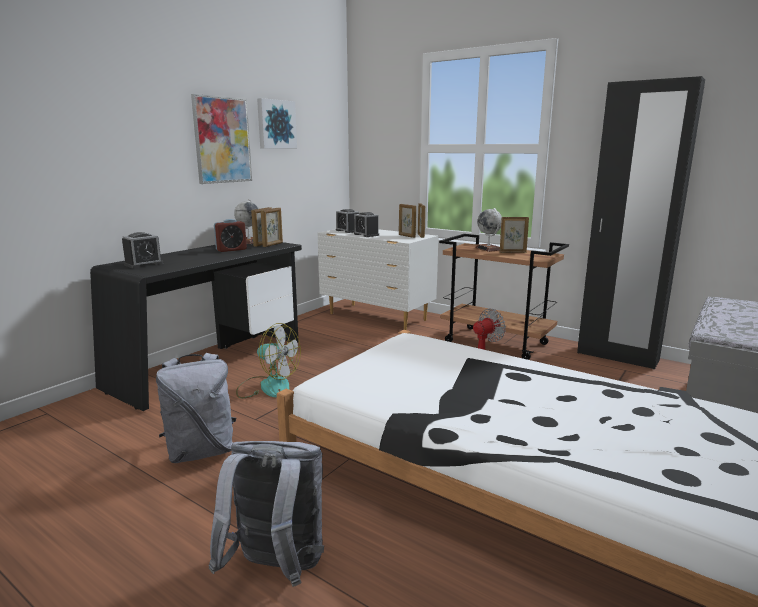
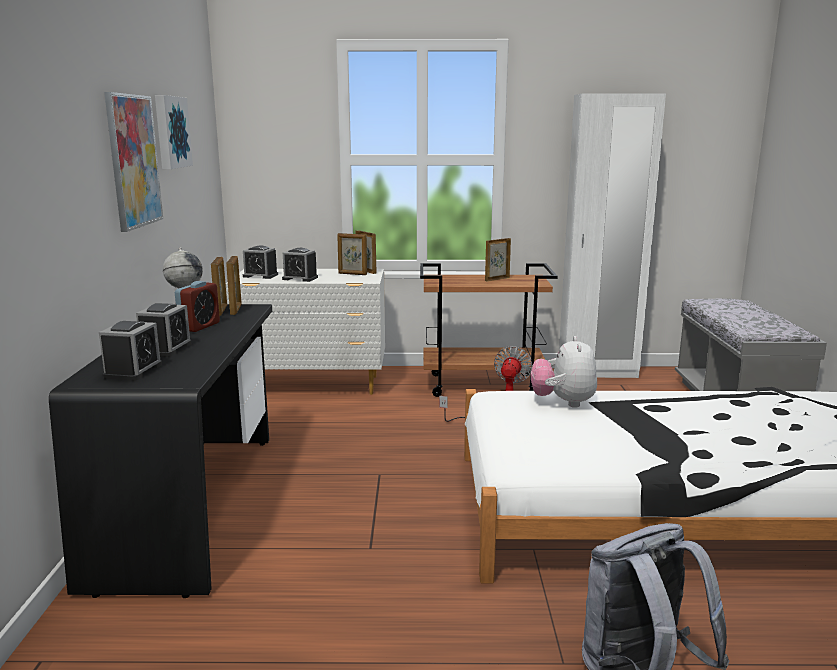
camera: 35 degrees left, 0 degrees up
(185, 257) = (166, 349): none -> alarm clock
(201, 451) = (371, 609): grey backpack -> none
(267, 386) = (319, 506): fan -> none
(446, 353) = (563, 402): none -> plush toy
(488, 249) = (465, 278): globe -> none
(617, 356) = (597, 373): black wardrobe -> white wardrobe

